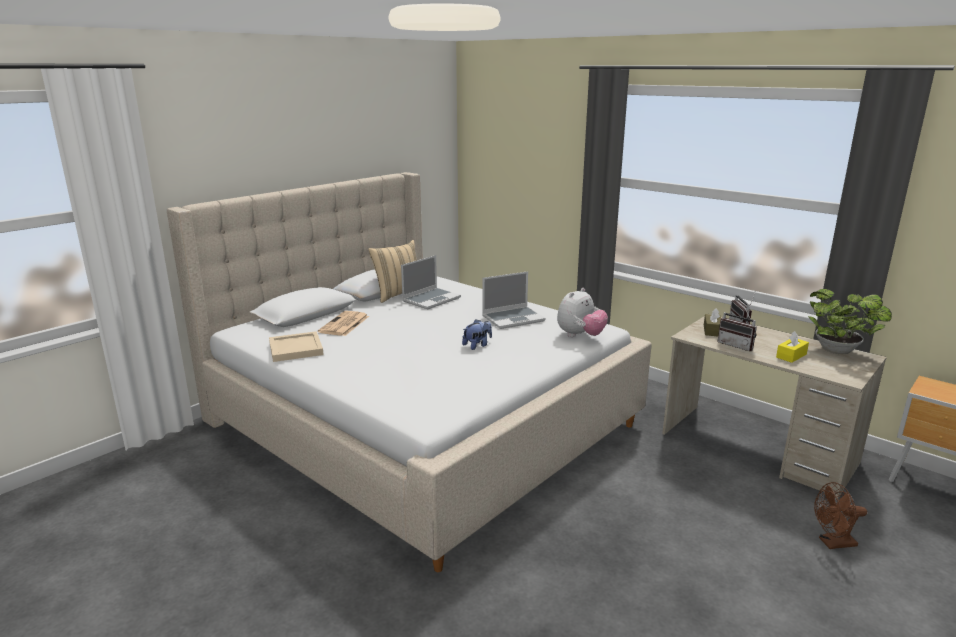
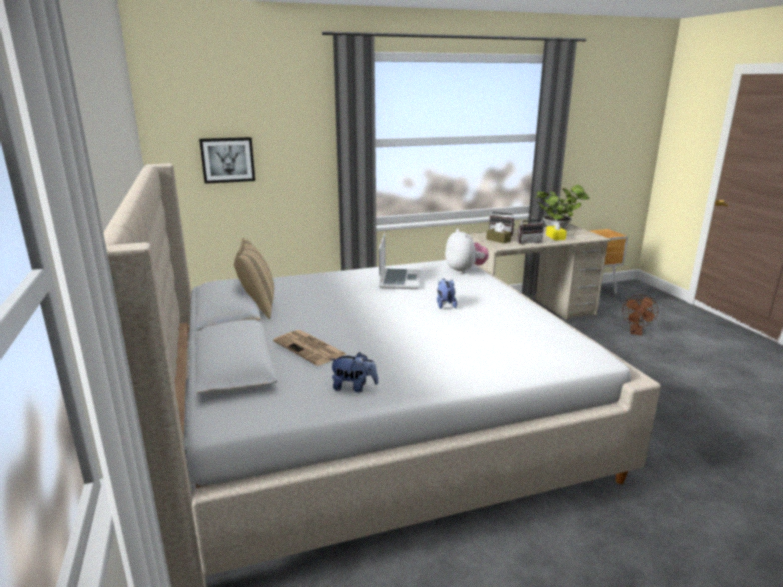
camera: 60 degrees left, 0 degrees up
(296, 349) = (354, 387): beige tray -> plush toy
(431, 299) = (299, 296): laptop -> none
(507, 178) = (227, 160): none -> picture

